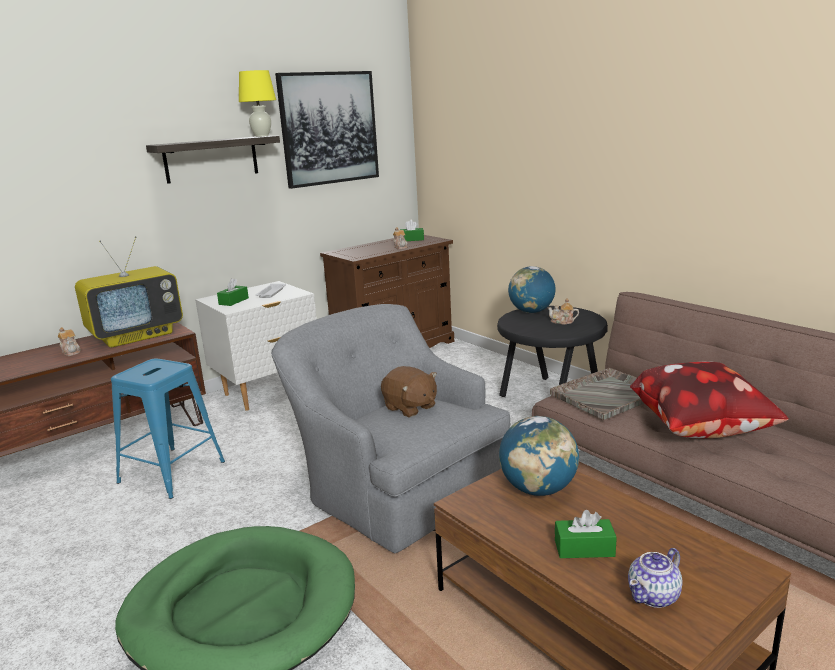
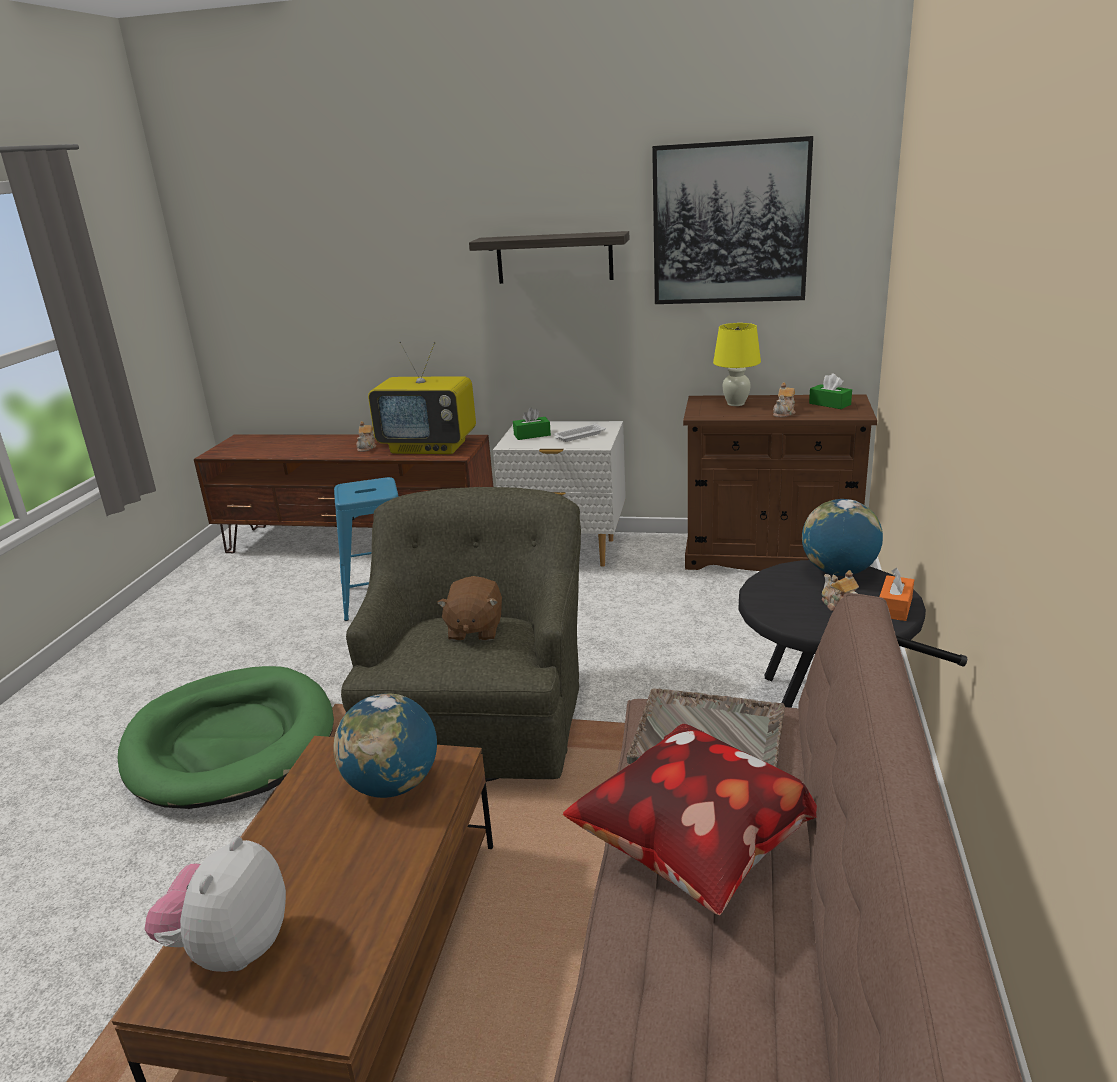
camera: 50 degrees right, 5 degrees up
(262, 136) = (610, 233): yellow table lamp -> yellow table lamp (736, 403)
(397, 488) = (480, 717): grey armchair -> green armchair
(582, 314) = (895, 607): none -> orange tissue box
(584, 548) = (293, 864): green tissue box -> none
(654, 595) = (231, 949): teapot -> plush toy

